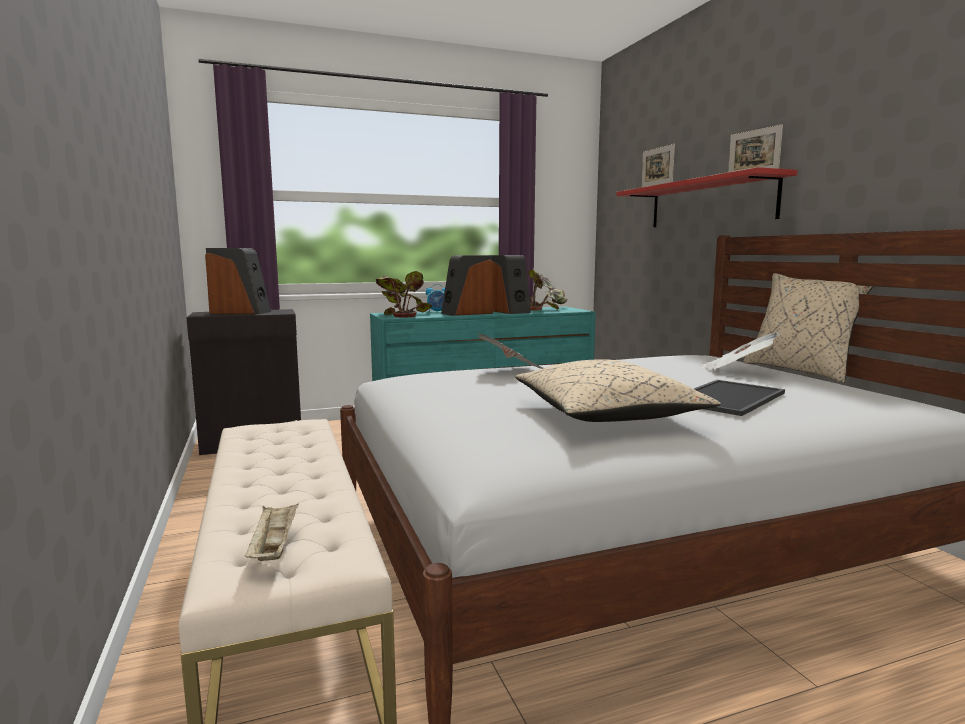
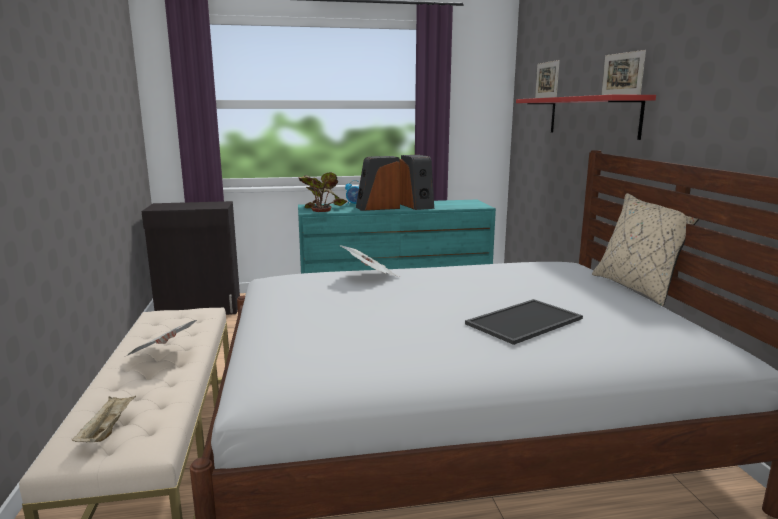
camera: 10 degrees right, 5 degrees up
(241, 312) = (187, 205): speaker -> none
(545, 309) = (453, 203): potted plant -> none
(606, 415) = (400, 335): beige pillow -> none
(737, 370) = (570, 286): newspaper -> newspaper (163, 355)

